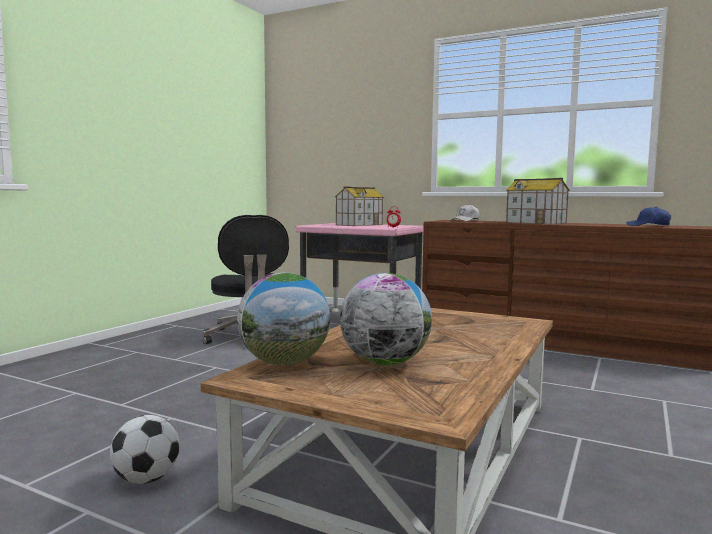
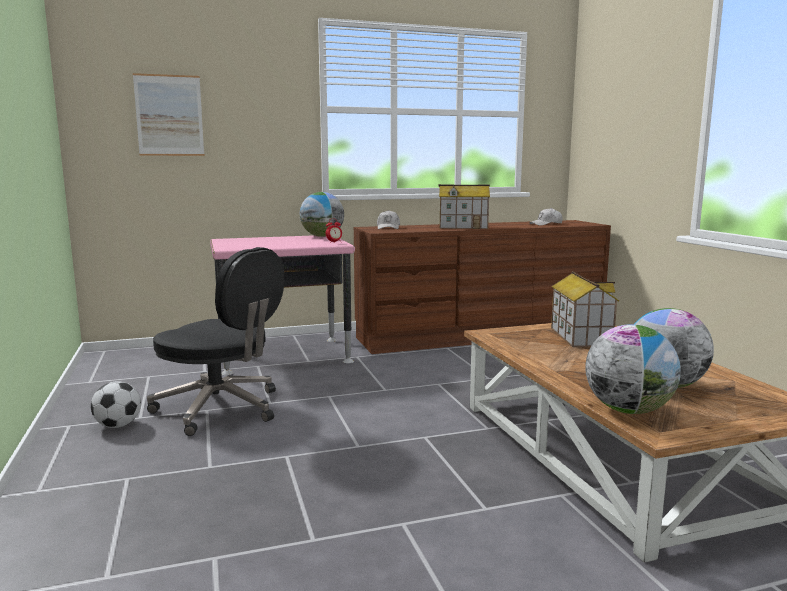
camera: 45 degrees left, 5 degrees up
(146, 479) = (547, 580): football -> football (118, 426)
(325, 131) = (169, 115): none -> picture
(359, 225) = (271, 241): toy house -> toy house (580, 336)
(410, 225) = (322, 236): none -> globe
(648, 226) = (546, 224): blue cap -> white cap

